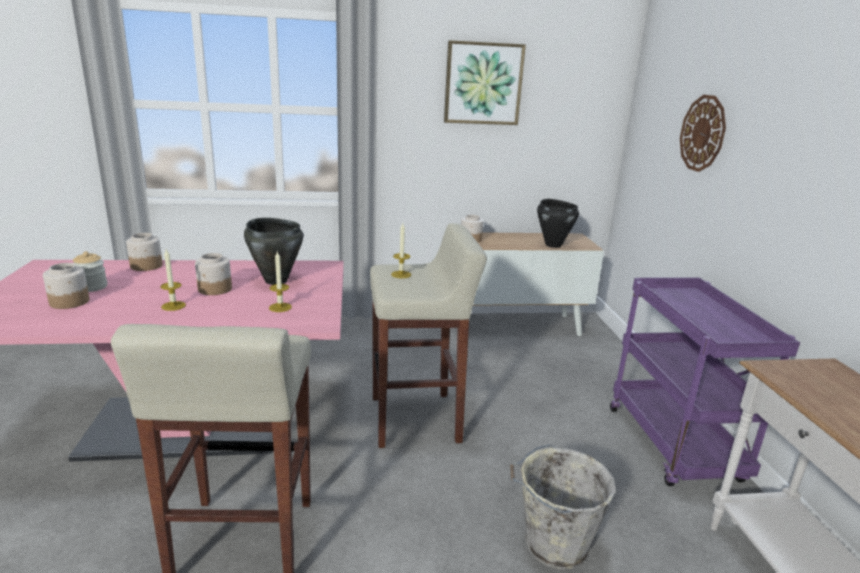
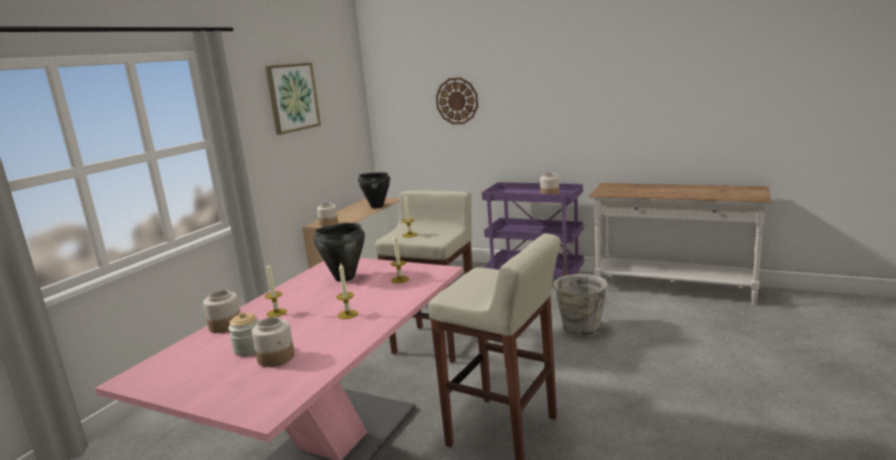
camera: 55 degrees left, 5 degrees down
(177, 276) = (276, 313): none -> candle
(215, 289) = (332, 299): jar -> jar (550, 194)

